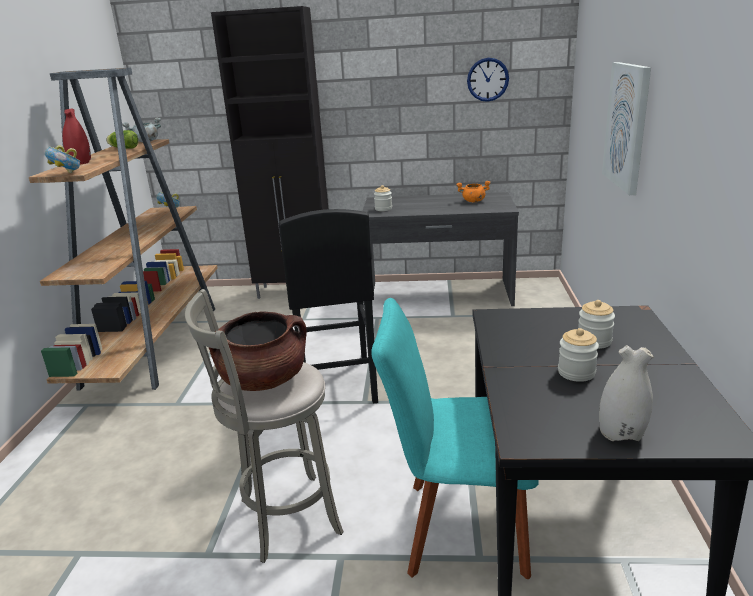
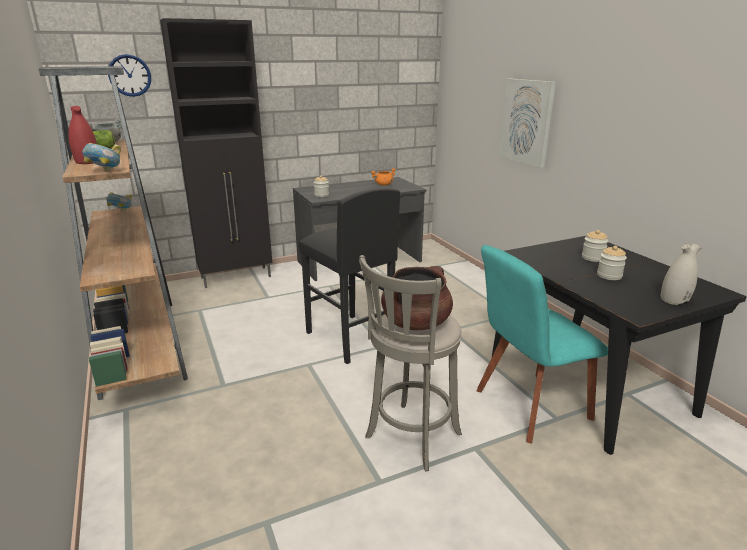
camera: 30 degrees left, 0 degrees up
(487, 79) = (383, 90): wall clock -> wall clock (130, 75)

